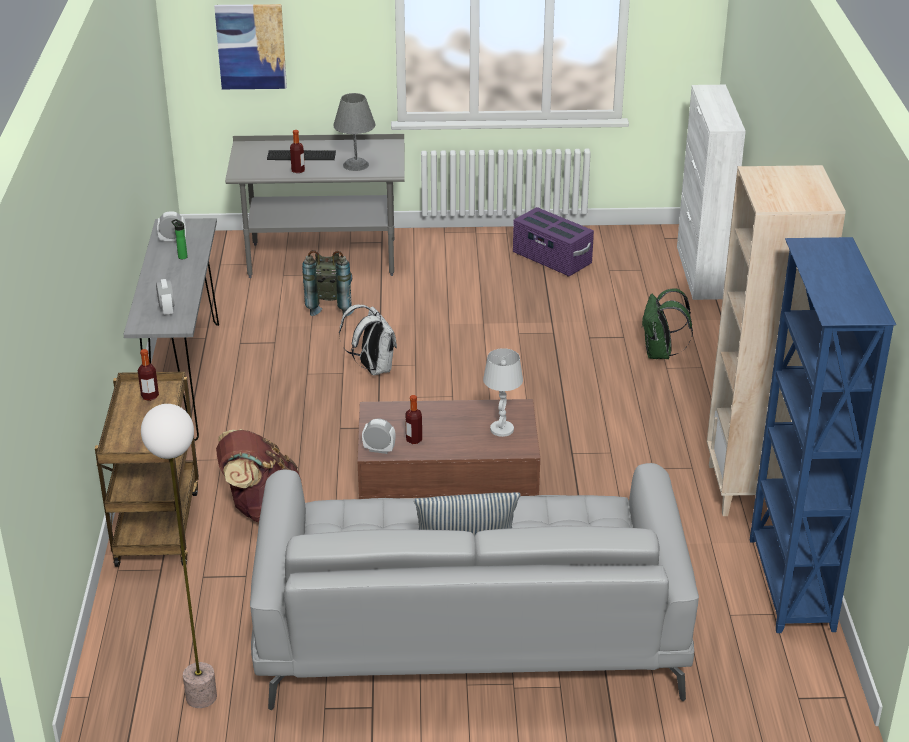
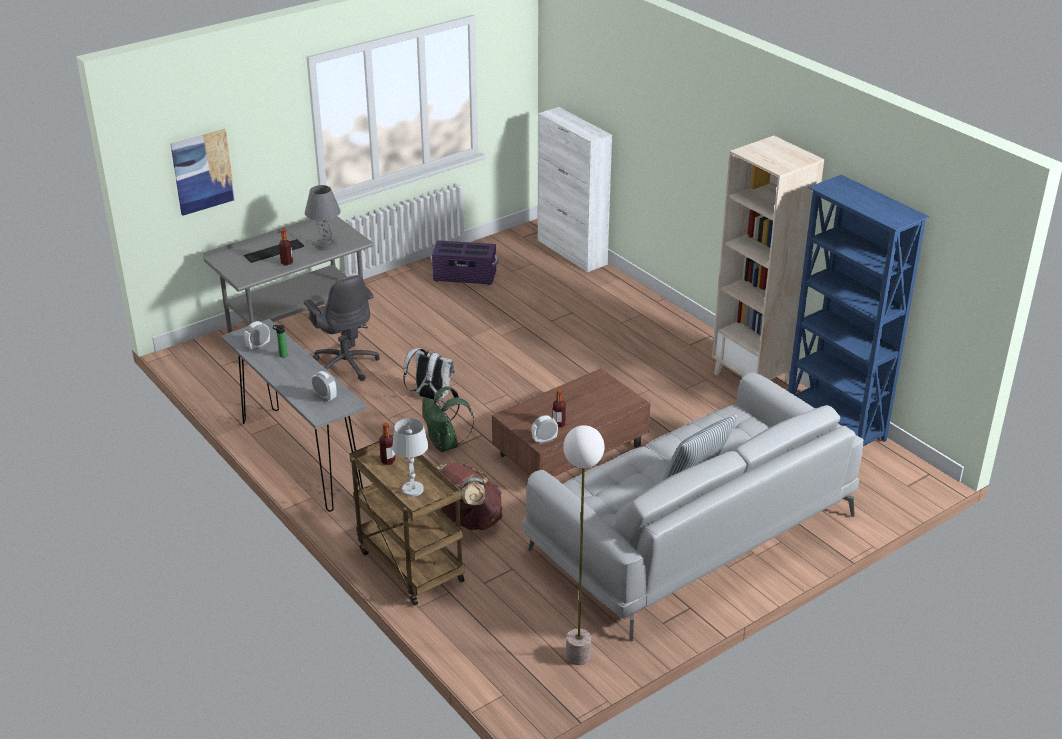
camera: 35 degrees left, 0 degrees up
(330, 305) = (345, 365): grey backpack -> grey office chair
(501, 429) = (605, 395): white table lamp -> white table lamp (412, 489)
(660, 354) = (607, 315): green backpack -> green backpack (446, 444)

